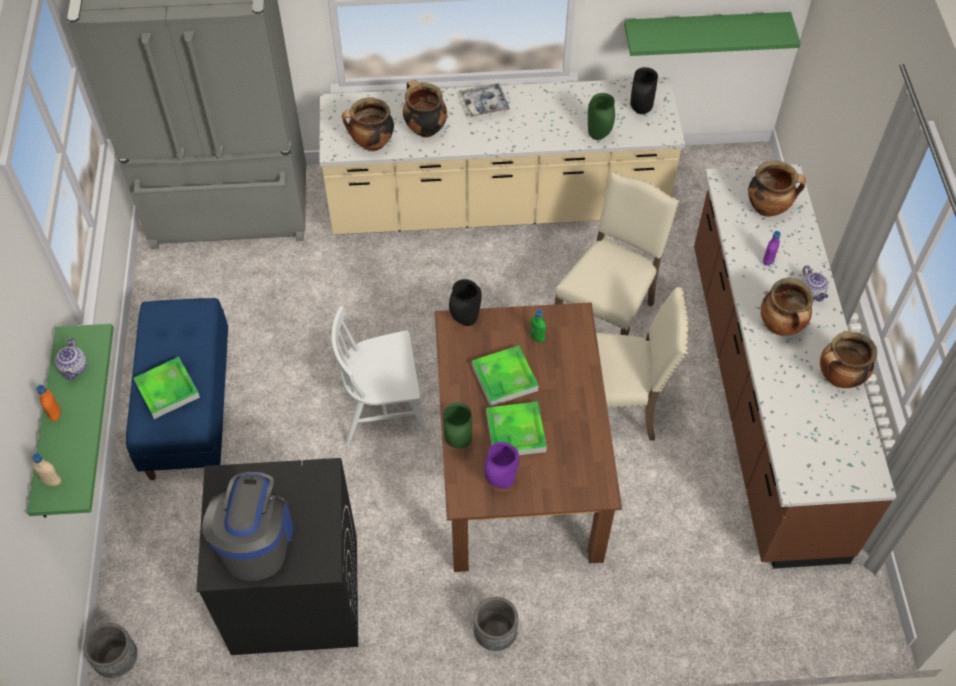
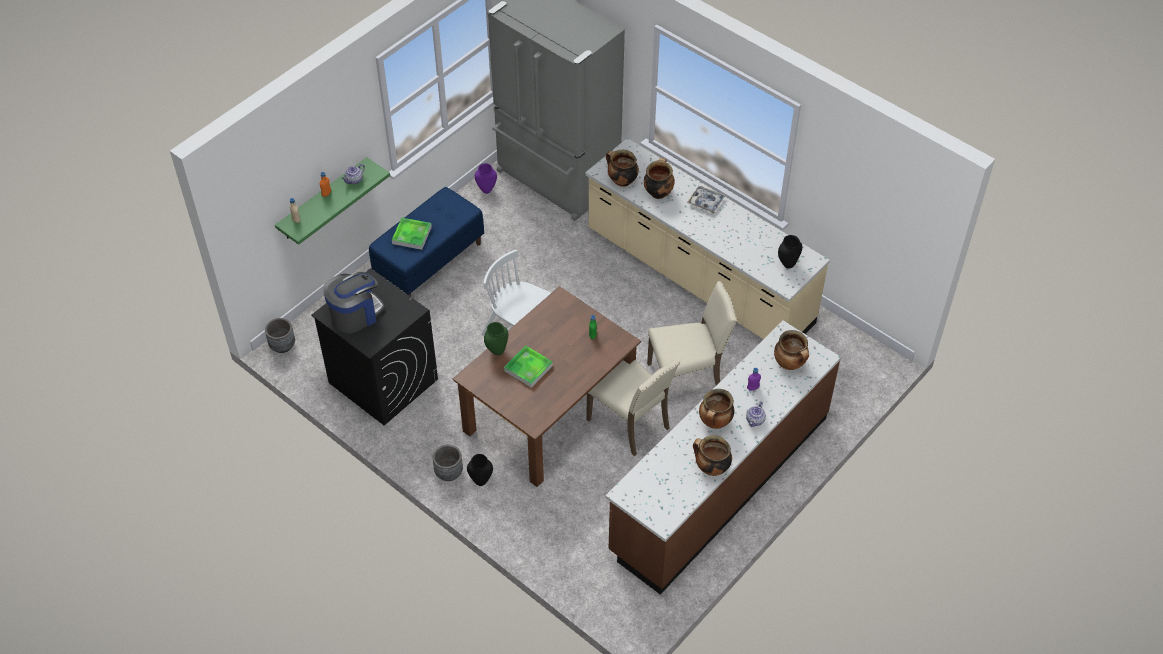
camera: 45 degrees right, 5 degrees down
(465, 320) = (568, 301): black vase -> black vase (481, 480)
(500, 481) = (495, 382): purple vase -> purple vase (486, 190)
(504, 378) = (553, 341): tray -> none
(598, 136) = (745, 261): green vase -> none
(705, 30) = (868, 243): green shelf -> none

